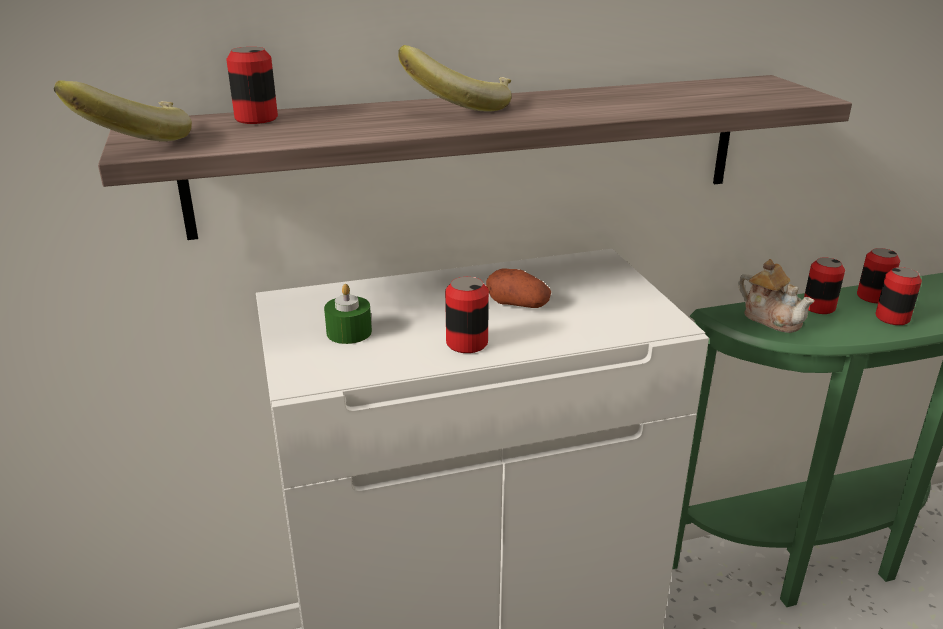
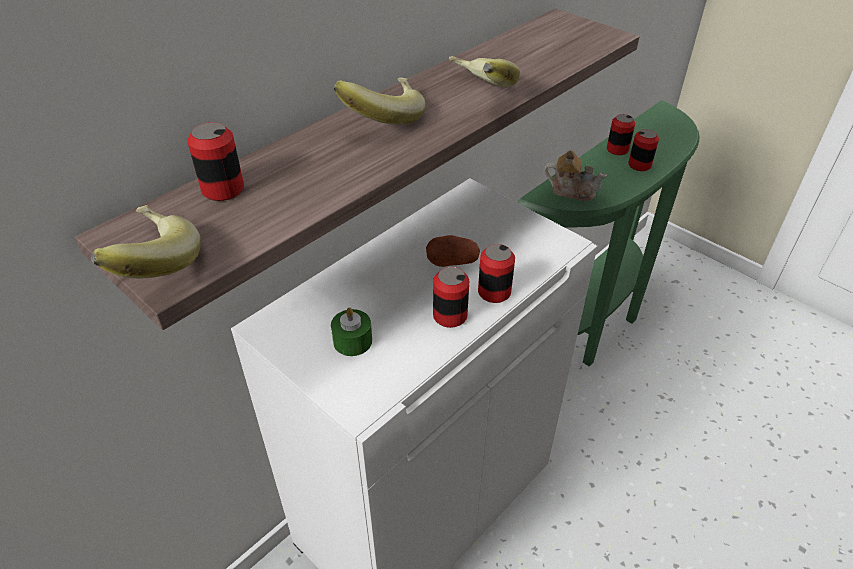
camera: 30 degrees left, 15 degrees up
(584, 107) = (476, 92): none -> banana
(818, 307) = (593, 170): can -> can (494, 292)

